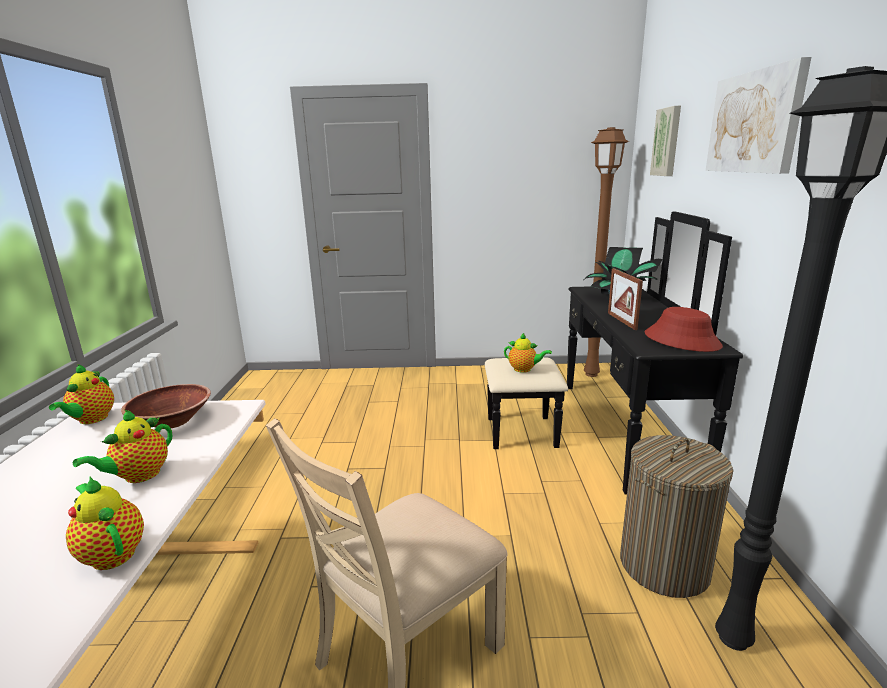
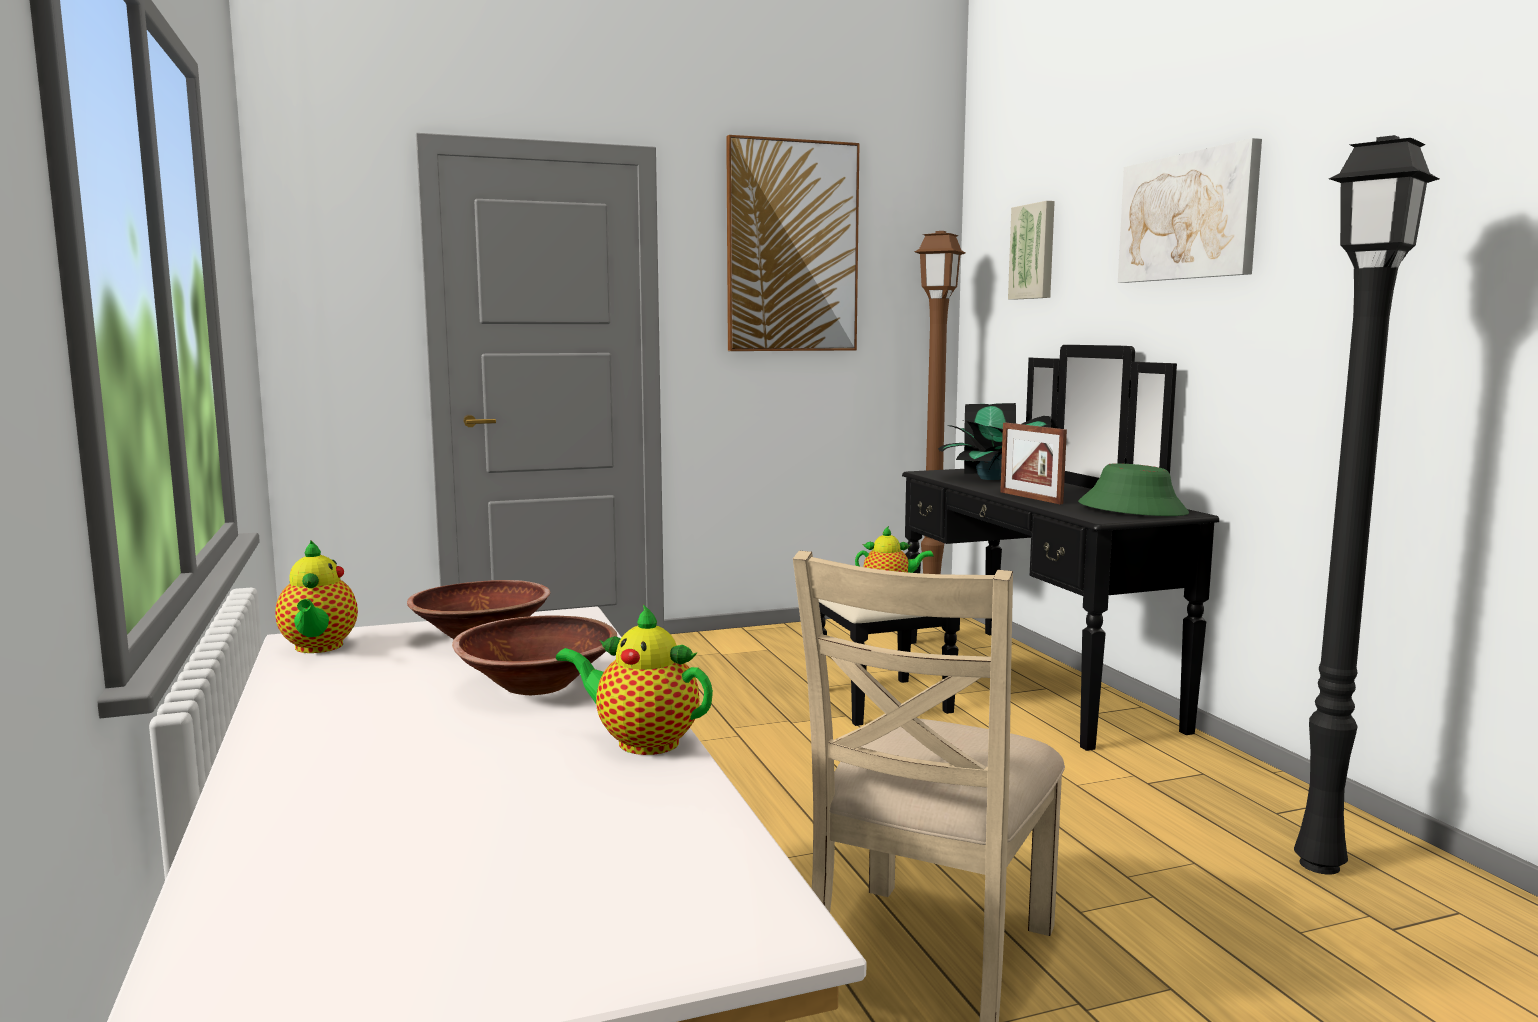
camera: 20 degrees left, 10 degrees down
(138, 476) = (537, 685): teapot -> brown bowl
(514, 141) = (792, 247): none -> picture
(664, 565) = (1191, 813): laundry basket -> none
(682, 340) = (1132, 509): red hat -> green hat

